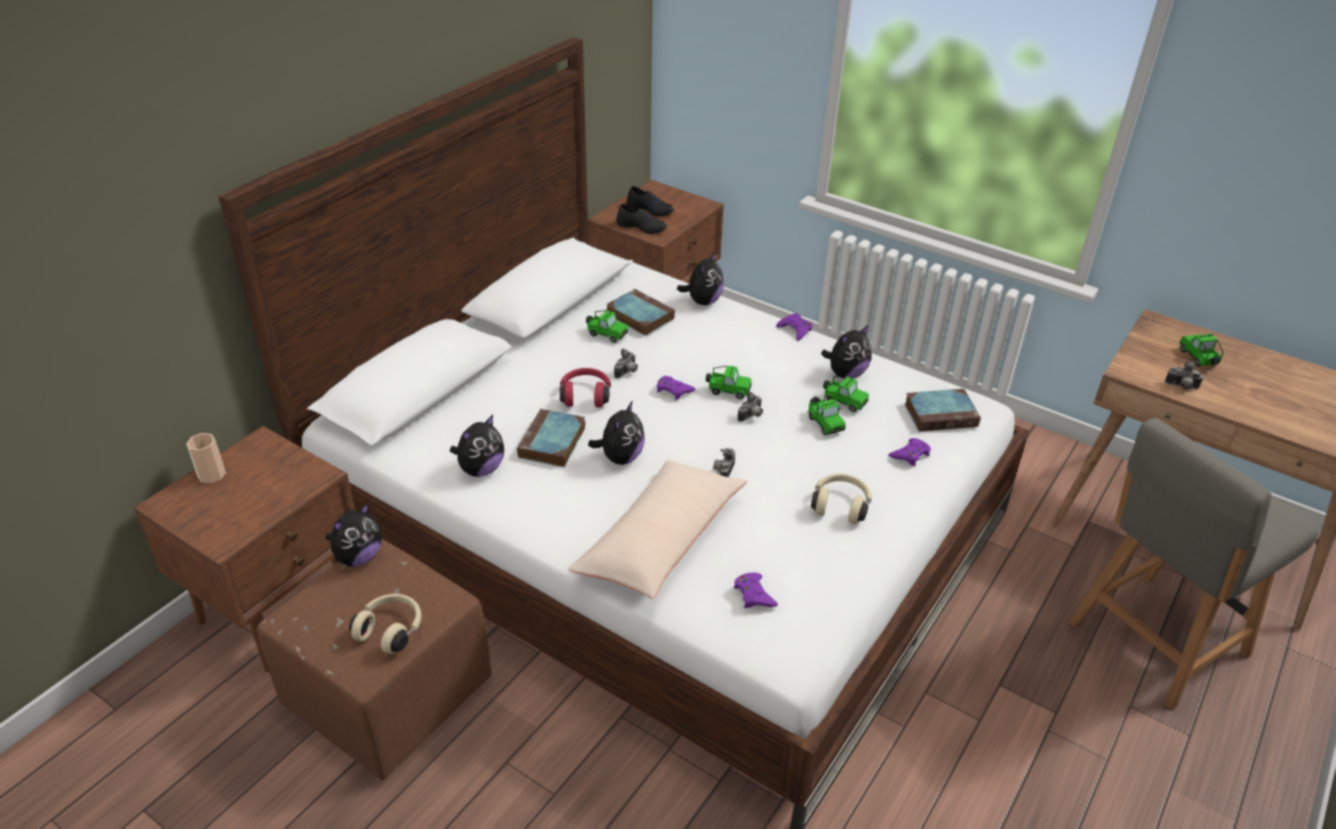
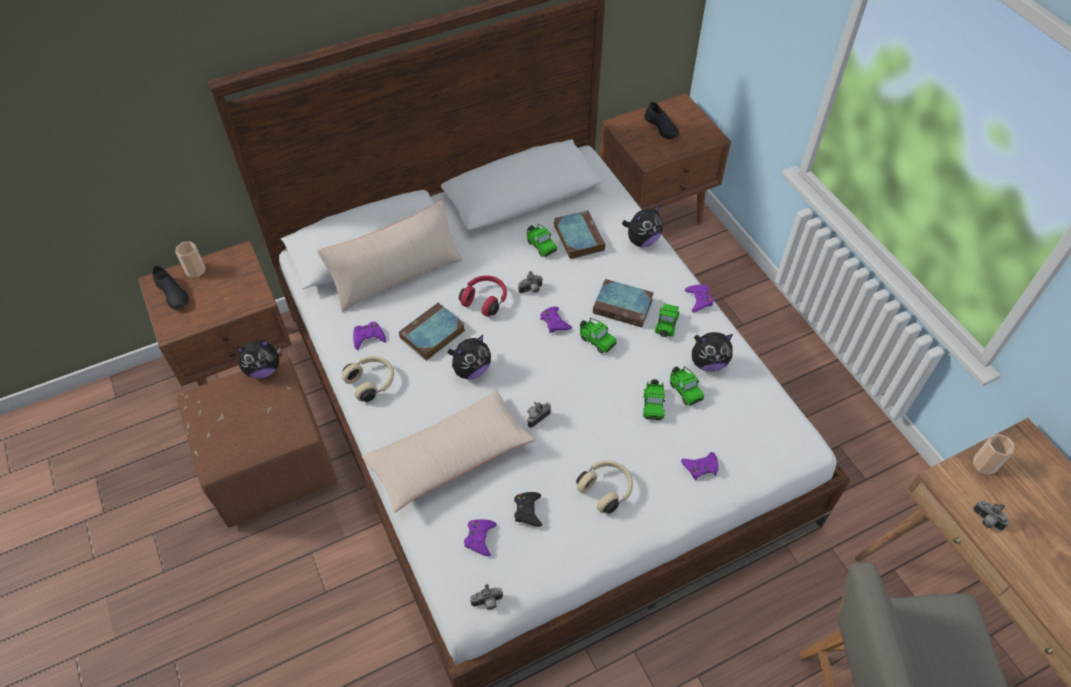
camera: 30 degrees right, 15 degrees up
(391, 630) = (247, 439): beige headphones -> beige headphones (371, 382)
(468, 405) = (396, 275): none -> beige pillow
(480, 469) = (368, 337): plush toy -> purple game controller
(642, 227) = (641, 144): black shoe -> black shoe (172, 293)
(751, 416) = (598, 373): camera -> camera (487, 603)
(782, 551) = (528, 511): none -> black game controller
(941, 414) = (760, 439): book -> book (624, 306)
(1144, 350) = (984, 464): none -> cup
(1198, 358) = (1033, 497): toy car -> toy car (666, 326)

